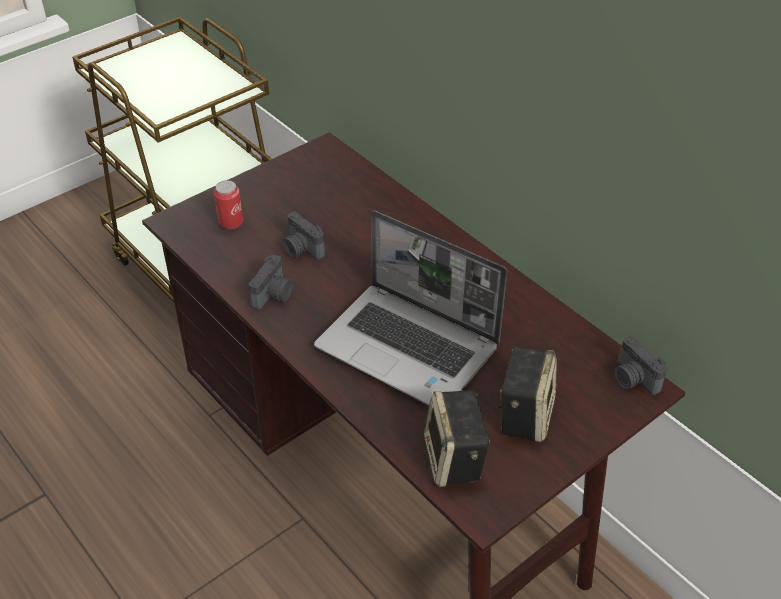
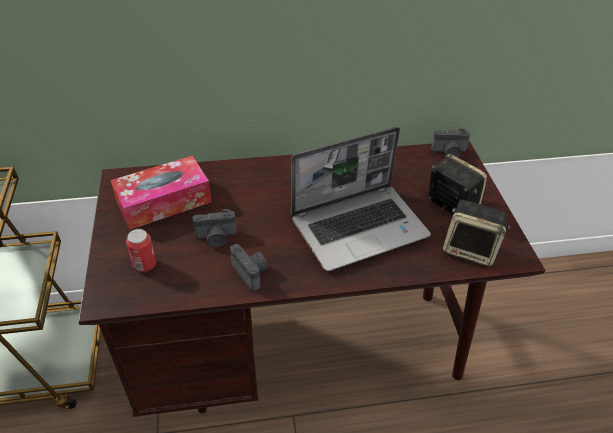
camera: 60 degrees left, 0 degrees up
(320, 192) = (164, 202): none -> tissue box

